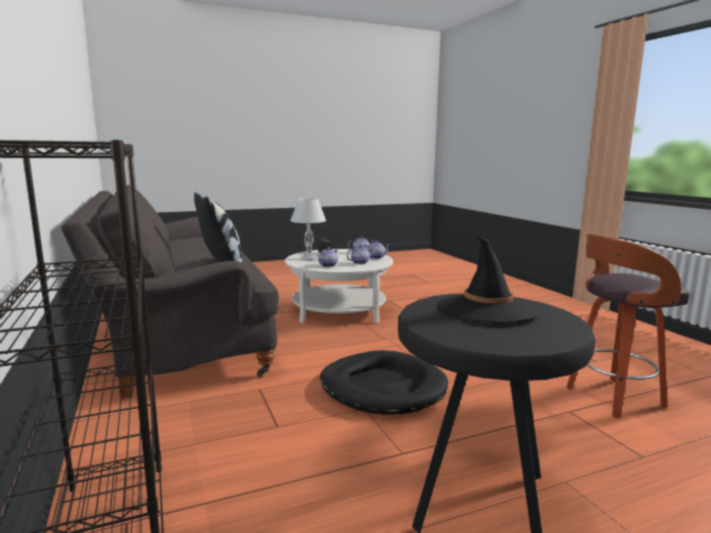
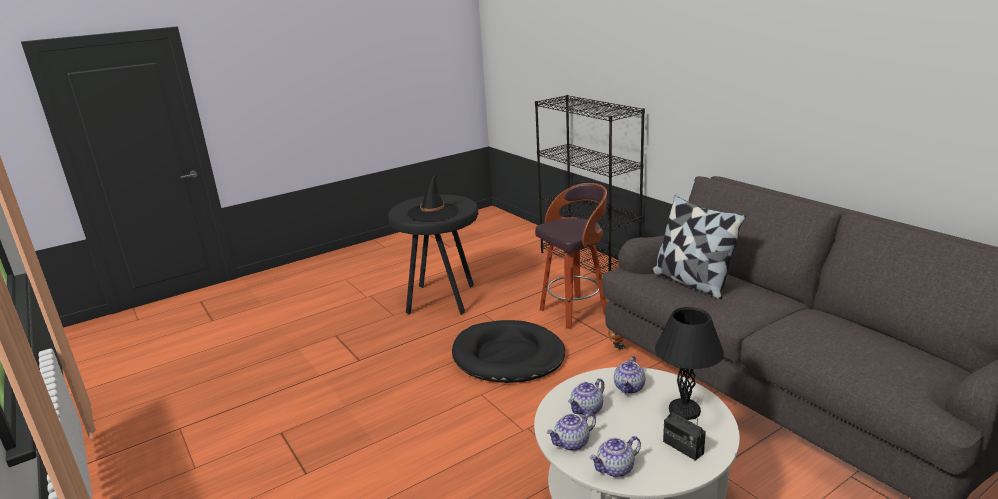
camera: 170 degrees right, 10 degrees up
(308, 258) = (685, 410): white table lamp -> black table lamp
(612, 398) = (311, 380): stool -> stool (575, 311)

